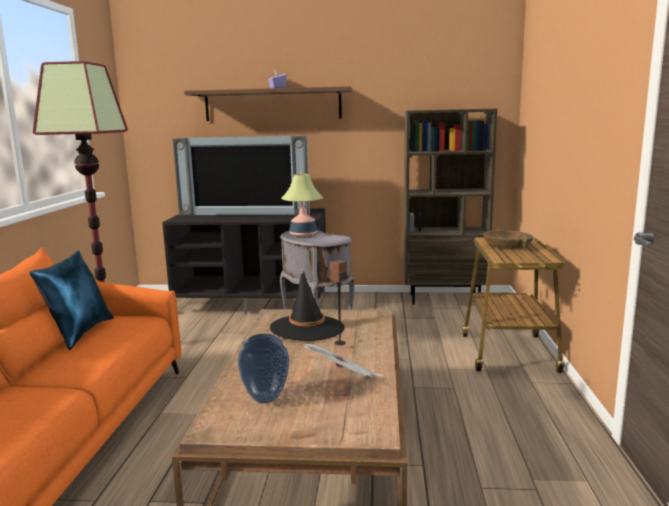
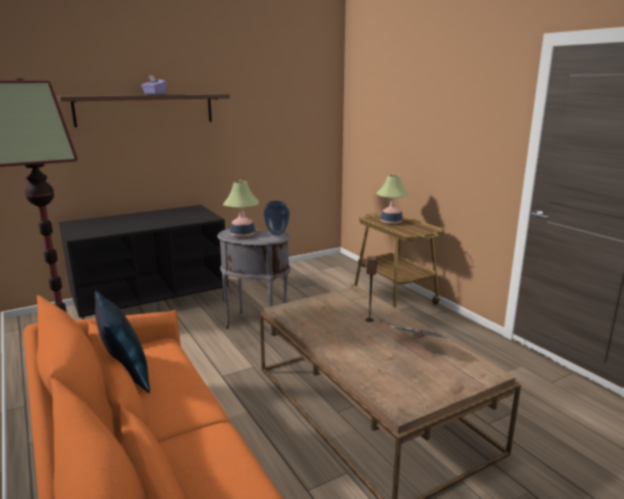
camera: 35 degrees left, 5 degrees up
(245, 213) = (136, 219): television -> none
(265, 398) = (394, 375): vase -> vase (276, 233)
(307, 328) = (328, 315): black hat -> none
(444, 299) = (305, 266): brown bookcase -> none
(508, 246) = (391, 222): brown bowl -> table lamp

